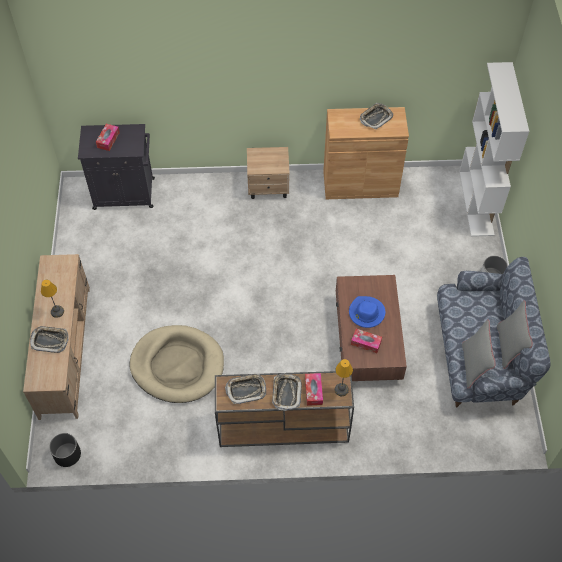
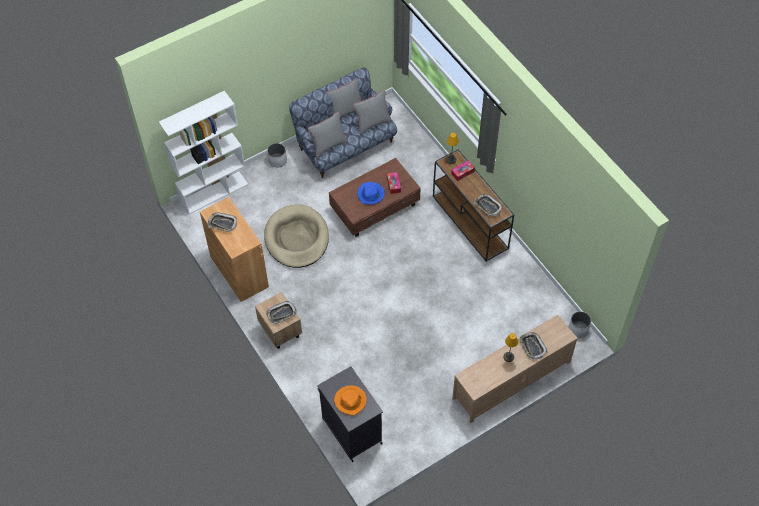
camera: 120 degrees left, 0 degrees up
(67, 454) = (578, 329): black planter -> white planter
(108, 140) = (350, 401): tissue box -> orange hat
(177, 365) = (472, 304): beige dog bed -> beige dog bed (297, 238)
(286, 393) = (474, 185): tray -> tray (281, 314)
(462, 303) = (328, 146): none -> grey pillow

